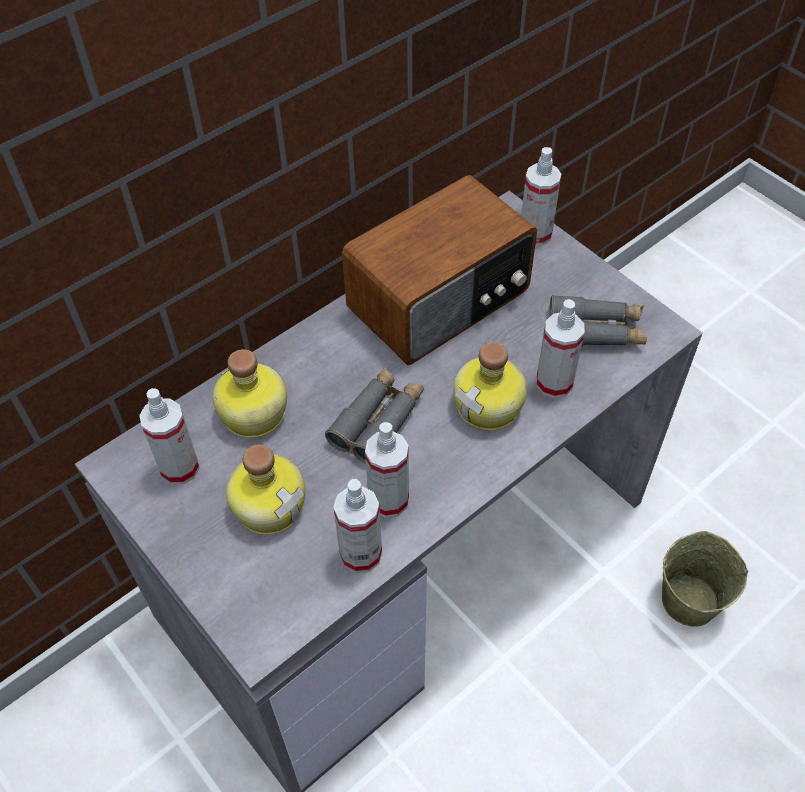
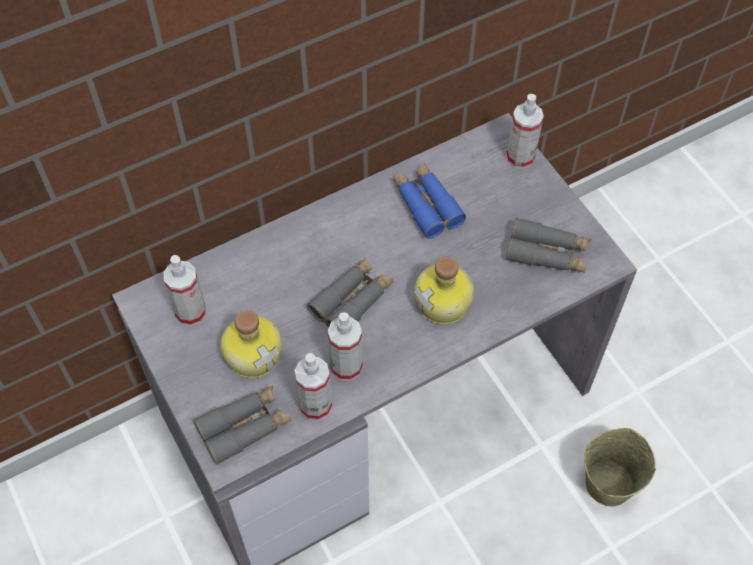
camera: 10 degrees right, 5 degrees up
(252, 415) = (254, 278): bottle -> none
(275, 597) = (244, 427): none -> grey binoculars
(441, 301) = (426, 205): radio -> blue binoculars
(554, 383) = (501, 292): spray bottle -> none

